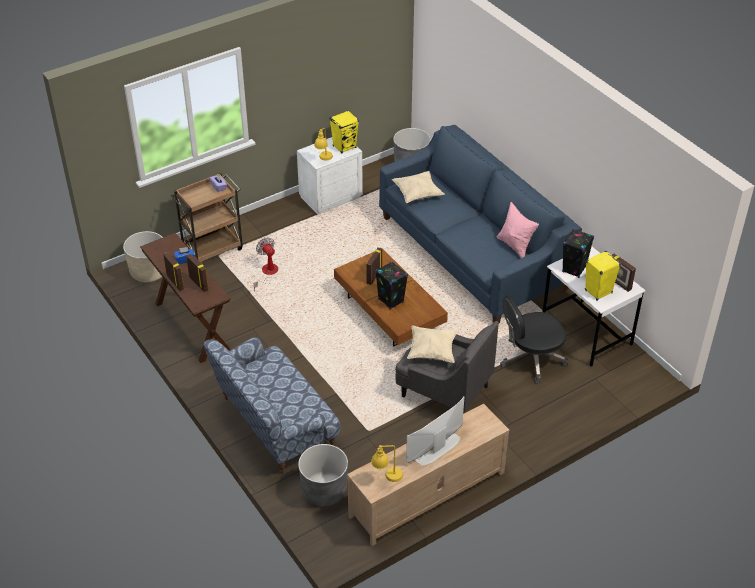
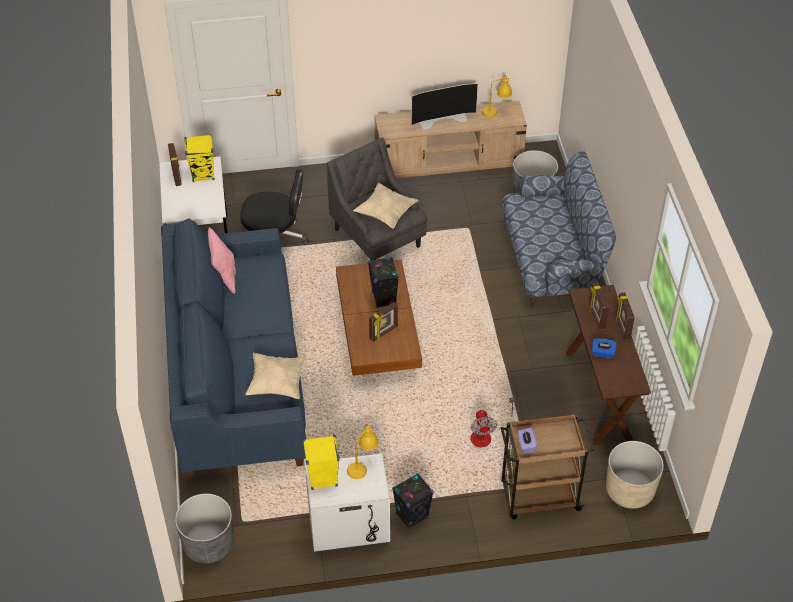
camera: 155 degrees left, 5 degrees up
(574, 269) = (203, 203): black speaker -> black speaker (412, 516)

